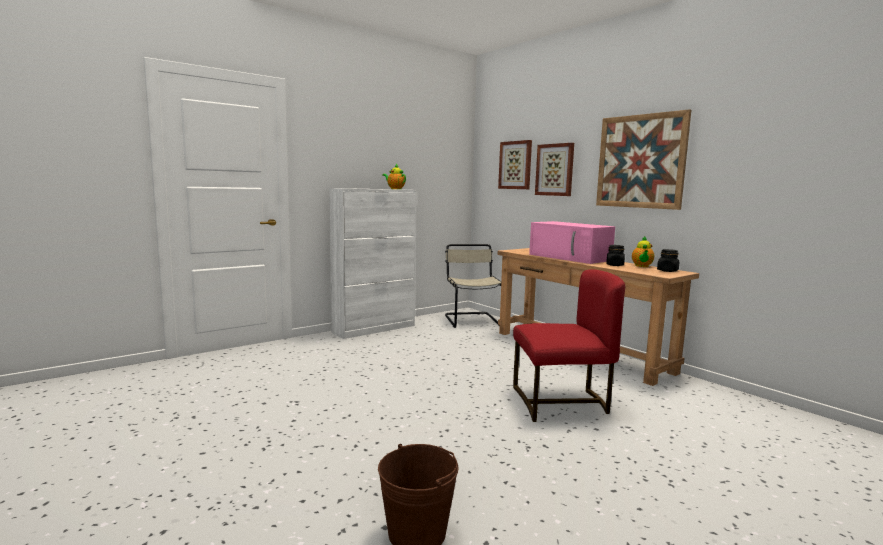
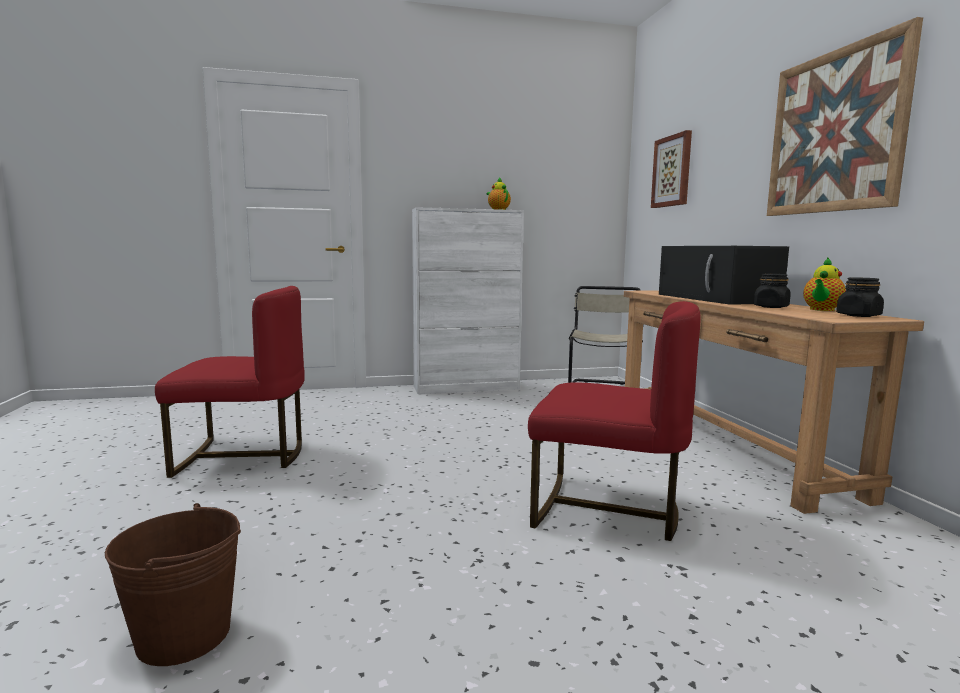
camera: 25 degrees right, 0 degrees up
(273, 411) = (243, 456): none -> red chair
(555, 170) = (717, 169): picture -> none
(570, 257) = (717, 298): pink microwave -> black microwave

